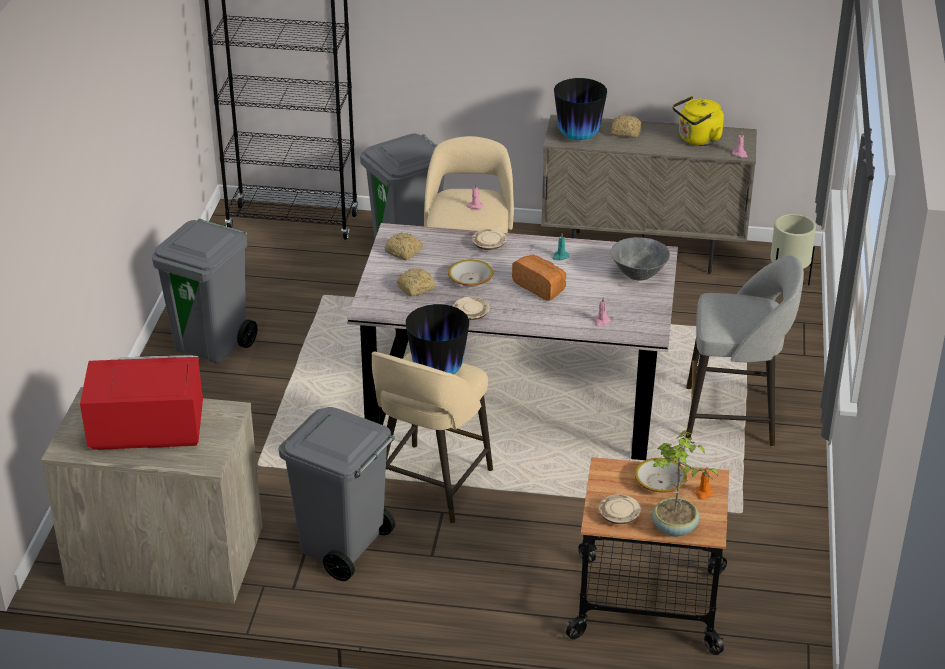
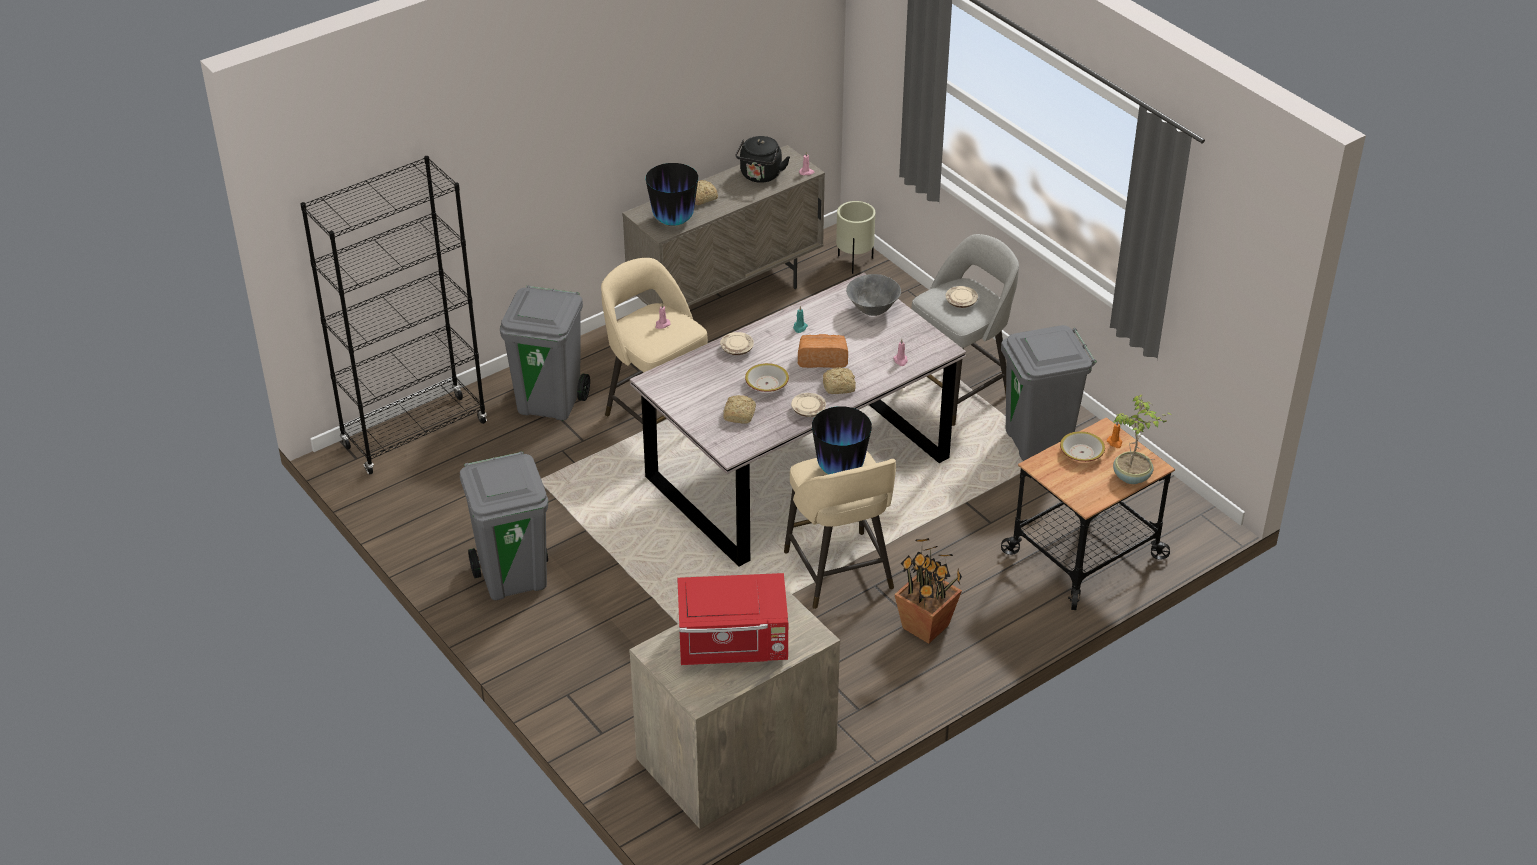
camera: 45 degrees left, 5 degrees up
(146, 431) = (734, 646): red microwave -> red microwave turned 135 degrees counterclockwise
(343, 548) = (849, 658): grey trash can -> grey trash can (1039, 444)
(404, 252) = (686, 392): bread -> bread (840, 386)
(434, 567) = (926, 627): none -> potted plant
(619, 515) = (1091, 491): beige plate -> beige plate (961, 302)
(697, 139) = (760, 176): yellow kettle -> black kettle

